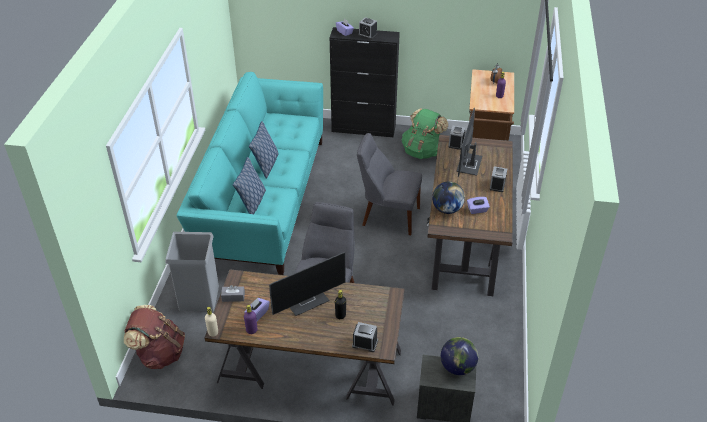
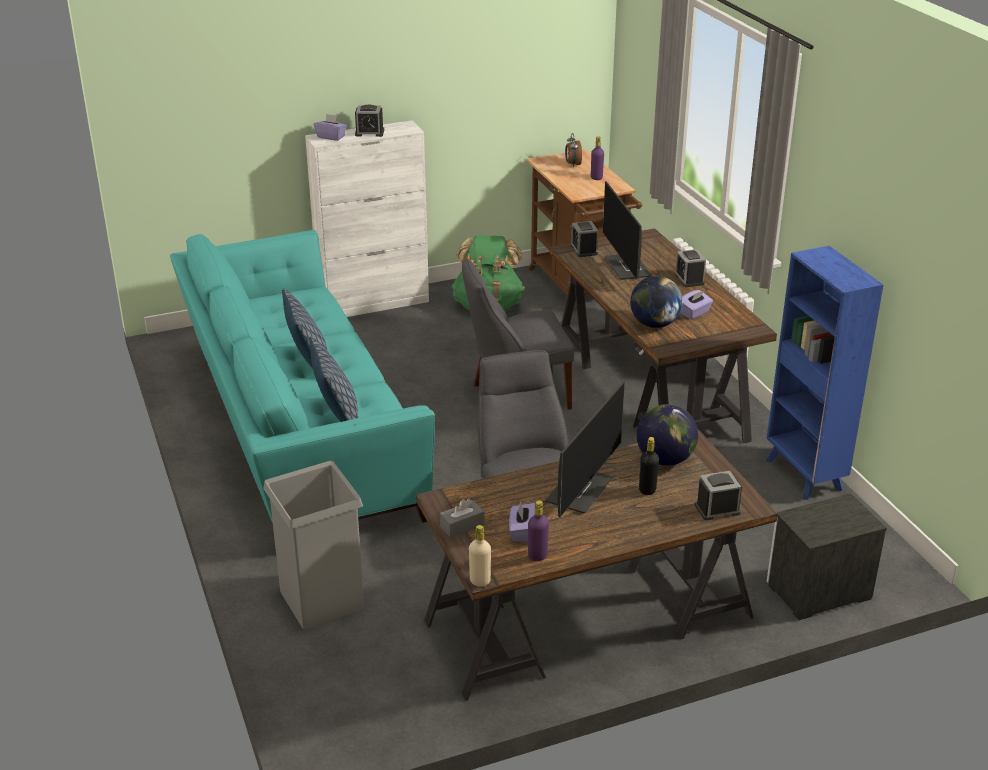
camera: 30 degrees left, 10 degrees down
(159, 354) = (329, 701): brown backpack -> none
(364, 129) = (374, 303): black cabinet -> white cabinet
(457, 367) = (836, 509): globe -> globe (665, 460)
(503, 331) = (804, 475): none -> blue bookcase

